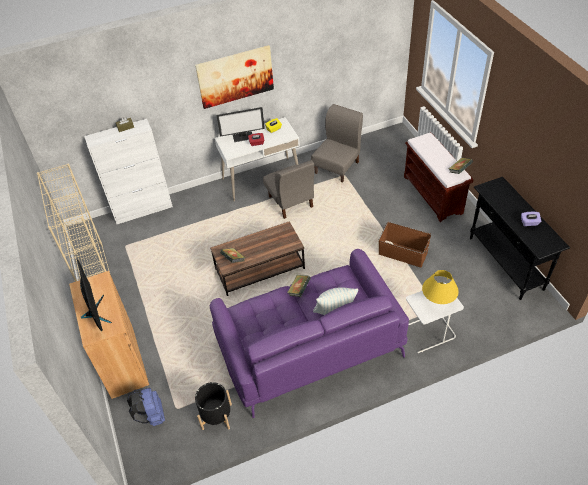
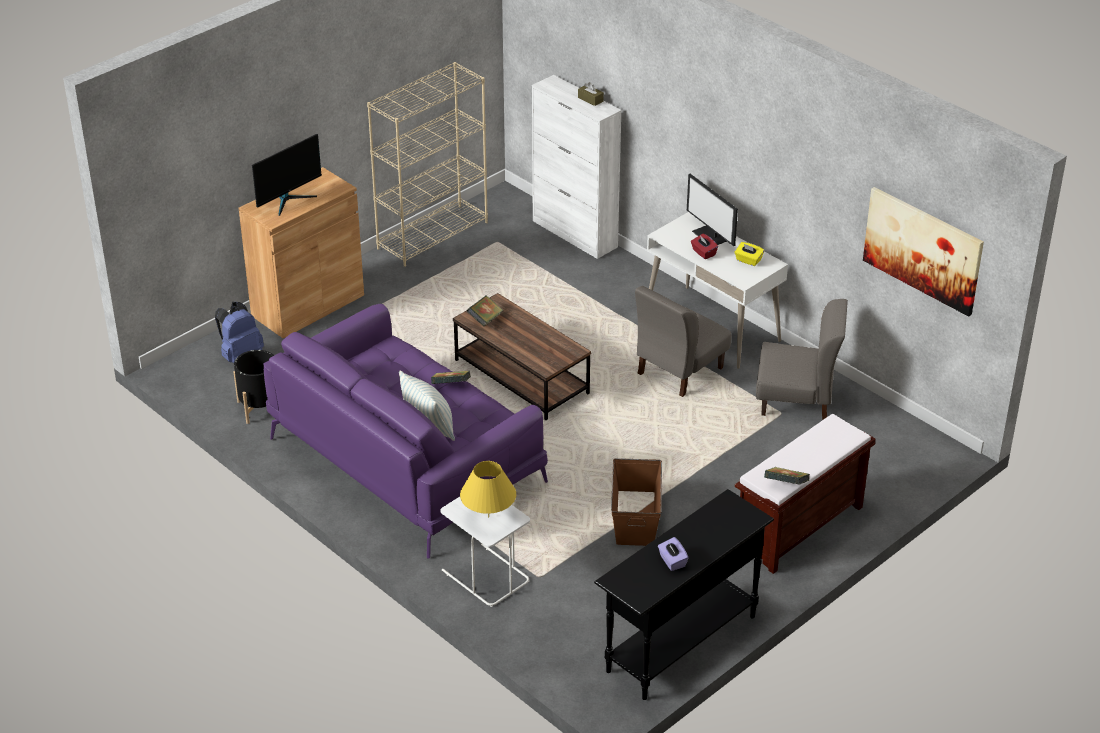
camera: 65 degrees right, 10 degrees down
(235, 76) = (736, 141): picture -> picture (922, 250)

